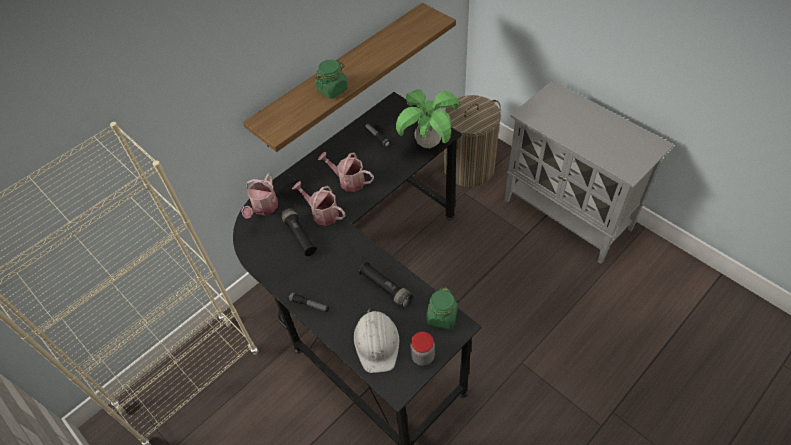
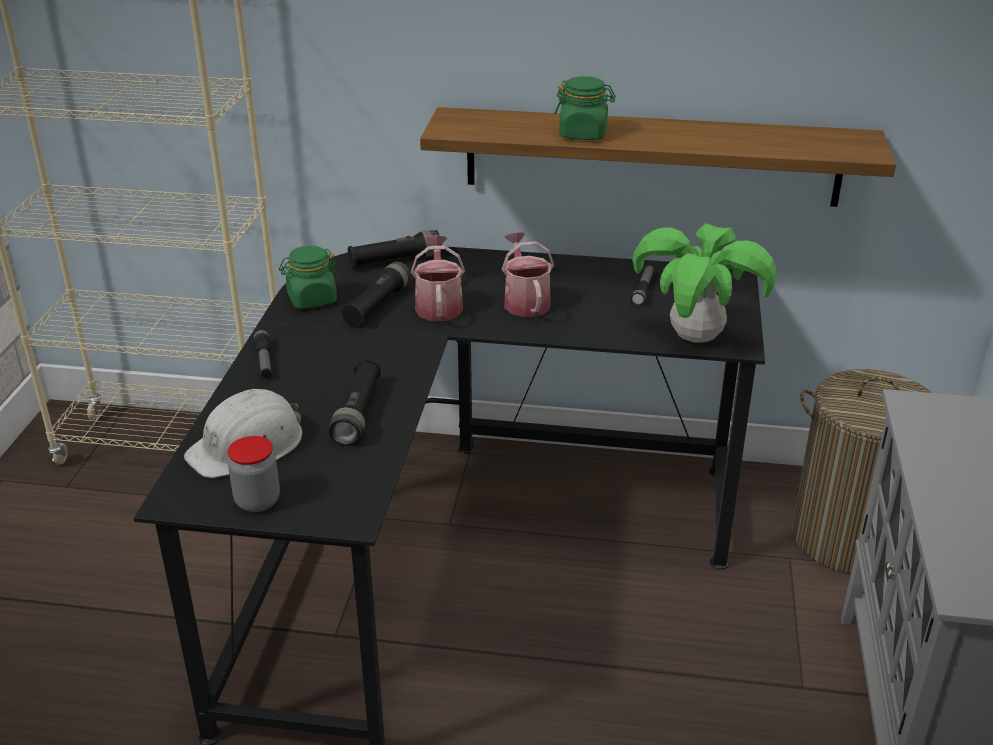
camera: 50 degrees right, 20 degrees down
(263, 208) = (395, 260): watering can -> black flashlight
(442, 316) = (354, 490): green jar -> green jar (312, 299)

